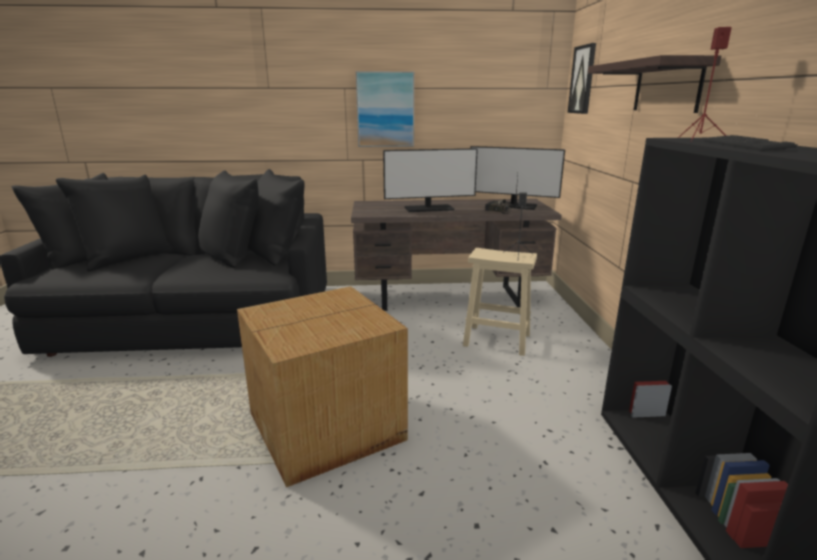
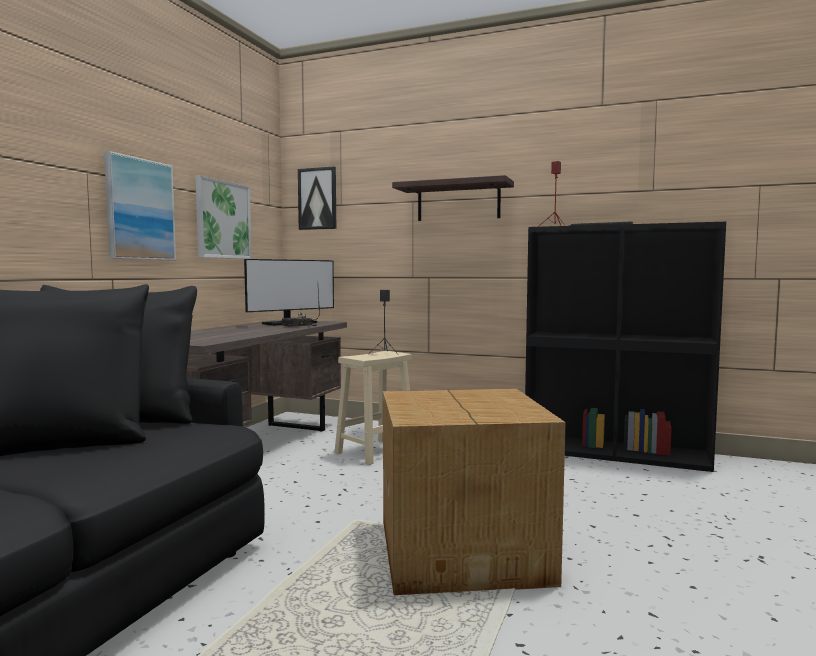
camera: 65 degrees left, 15 degrees down
(429, 209) = (238, 332): monitor -> none
(475, 109) = (223, 220): none -> picture

